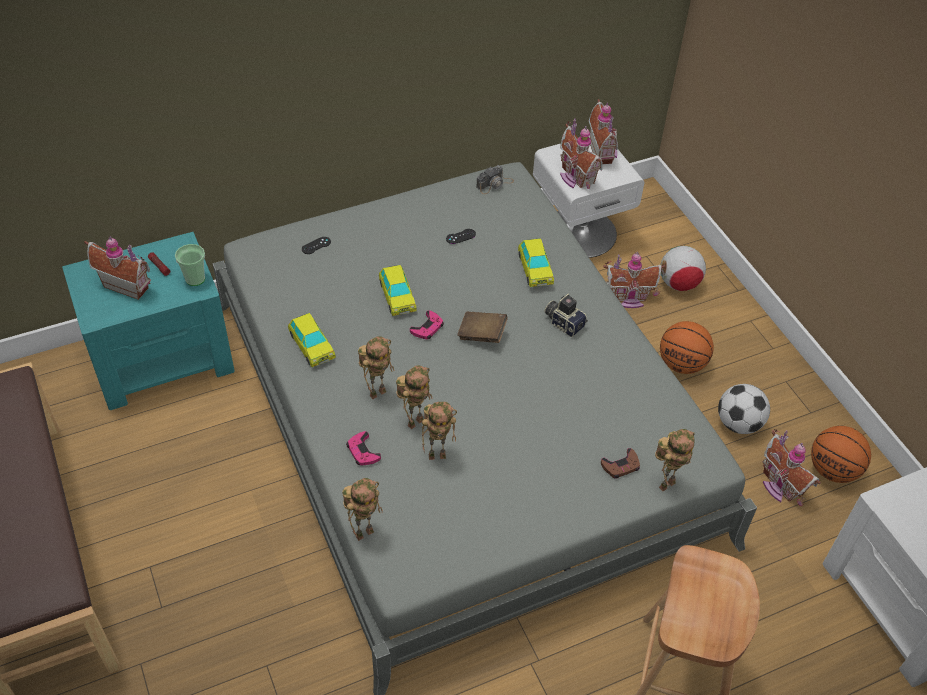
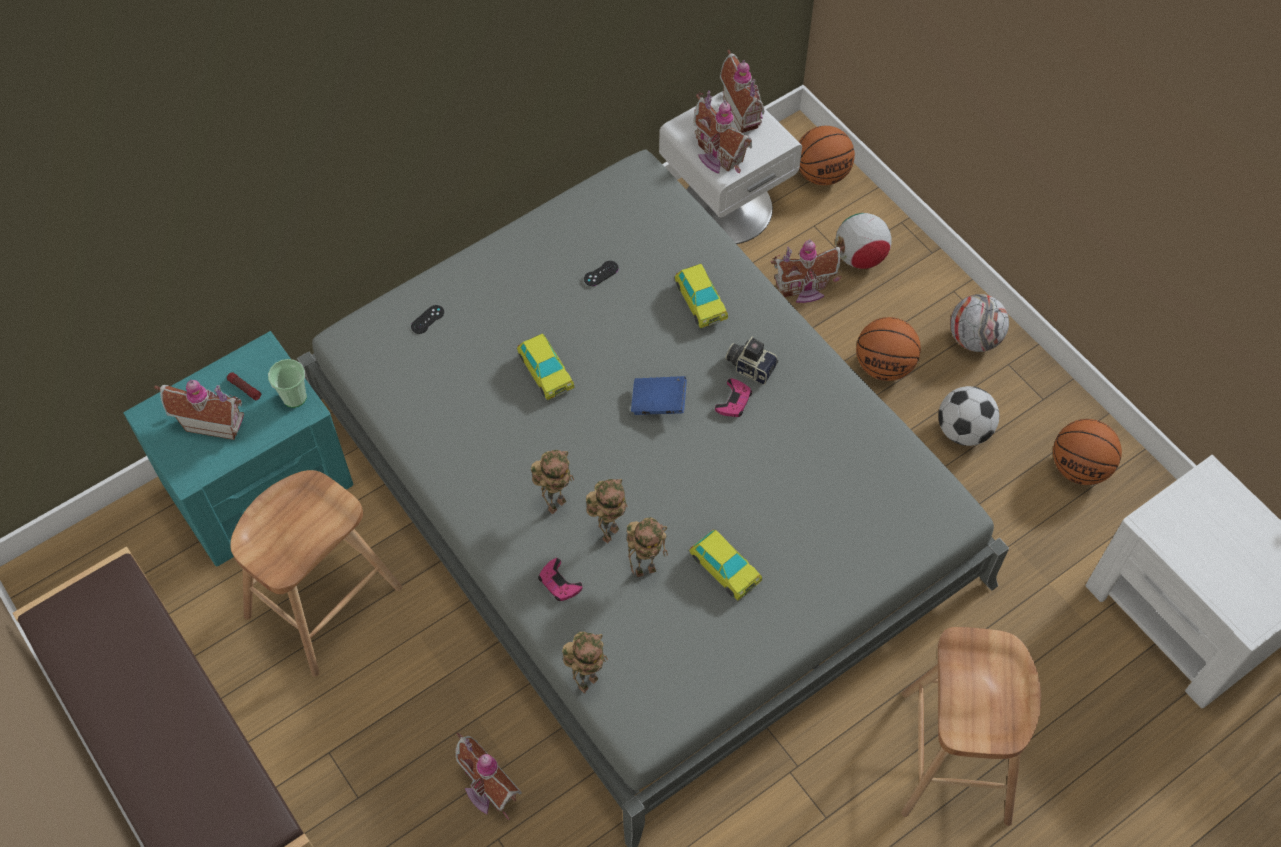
camera: 10 degrees left, 10 degrees up
(183, 452) = (323, 603): none -> brown stool
(312, 346) = (462, 459): toy car -> toy car (725, 569)
(427, 328) = (592, 407): pink game controller -> pink game controller (734, 401)
(482, 335) = (658, 403): brown book -> blue book
(494, 184) = (624, 190): camera -> none
(621, 466) = (854, 539): brown game controller -> none
(660, 222) = (821, 174): none -> basketball
(666, 483) = (909, 549): toy robot -> none
(761, 357) = (974, 338): none -> football
(780, 486) = (1023, 500): toy house -> toy house (487, 790)

